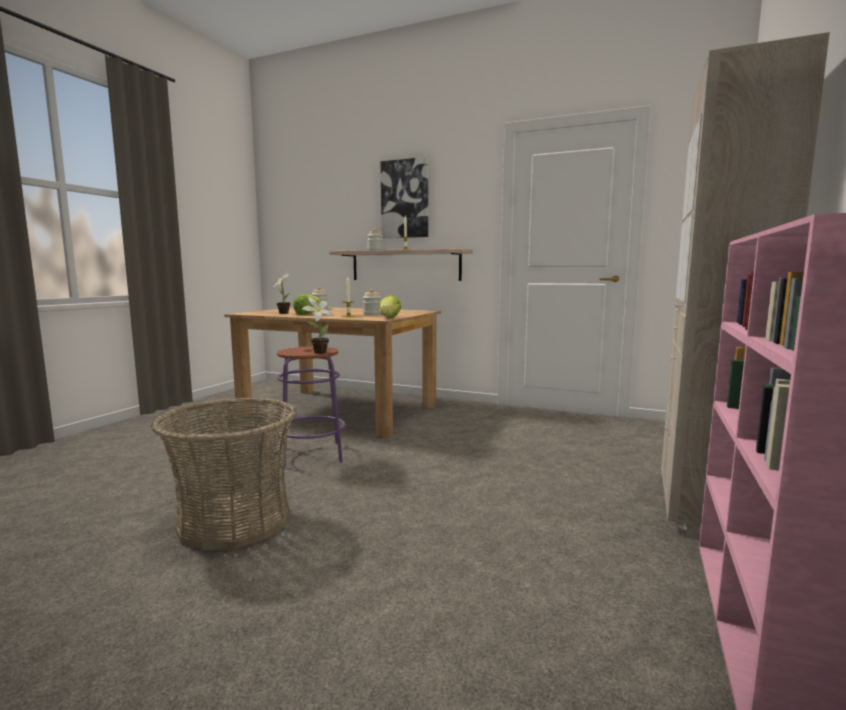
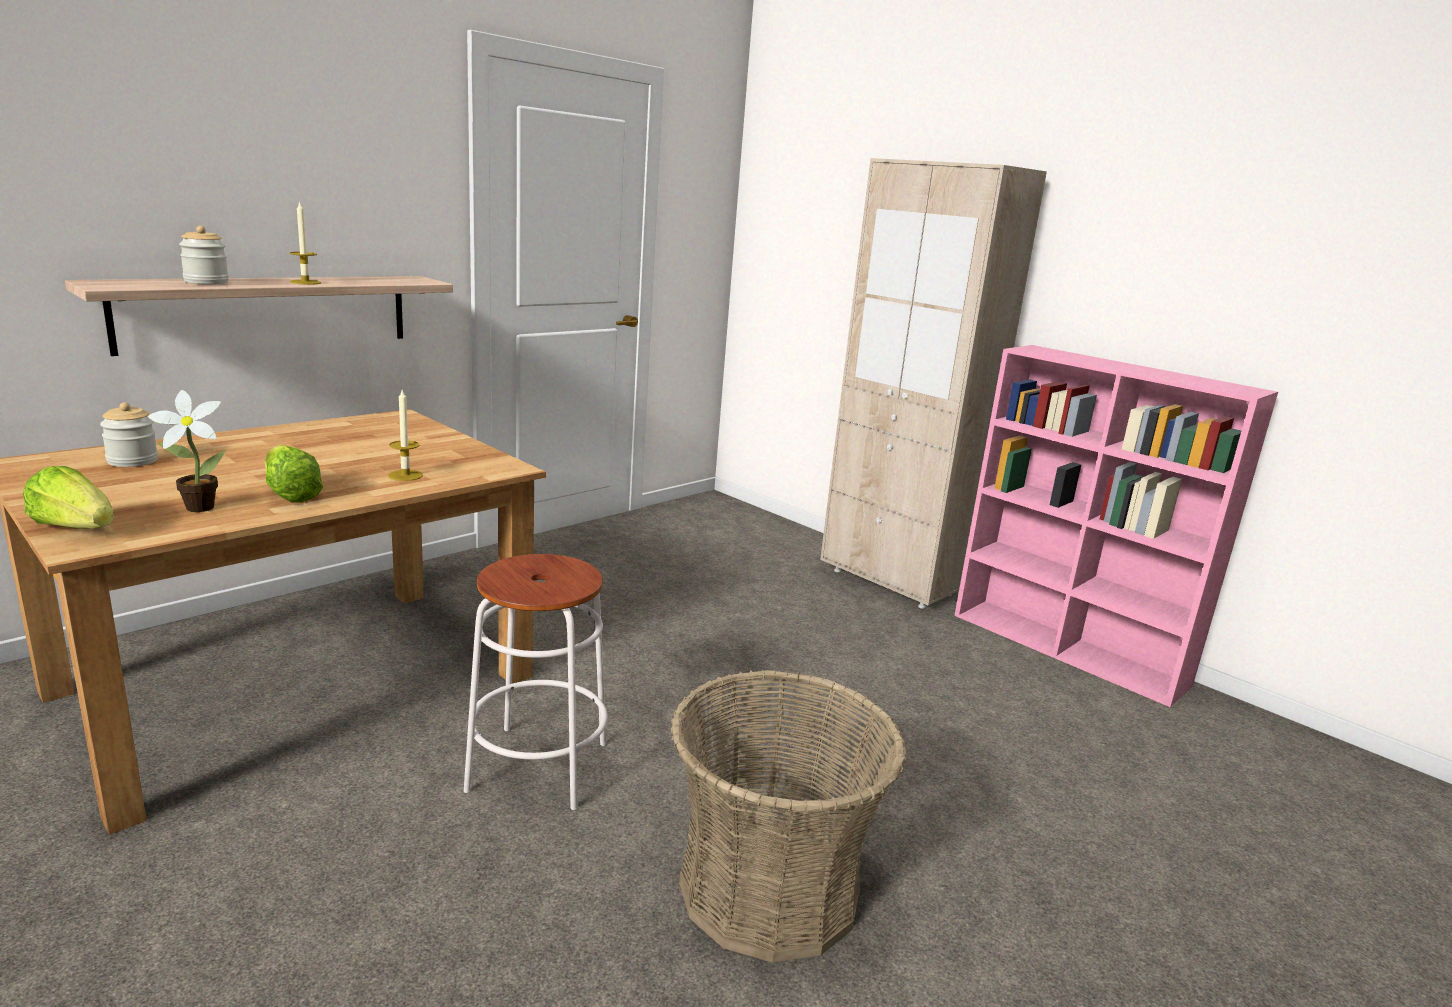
camera: 70 degrees left, 10 degrees up
(312, 454) = (538, 766): purple stool -> white stool
(318, 352) = (582, 574): potted plant -> none
(372, 314) = (391, 454): jar -> none
(389, 318) = (501, 462): lettuce -> lettuce (76, 528)
(405, 199) = (255, 151): picture -> none

